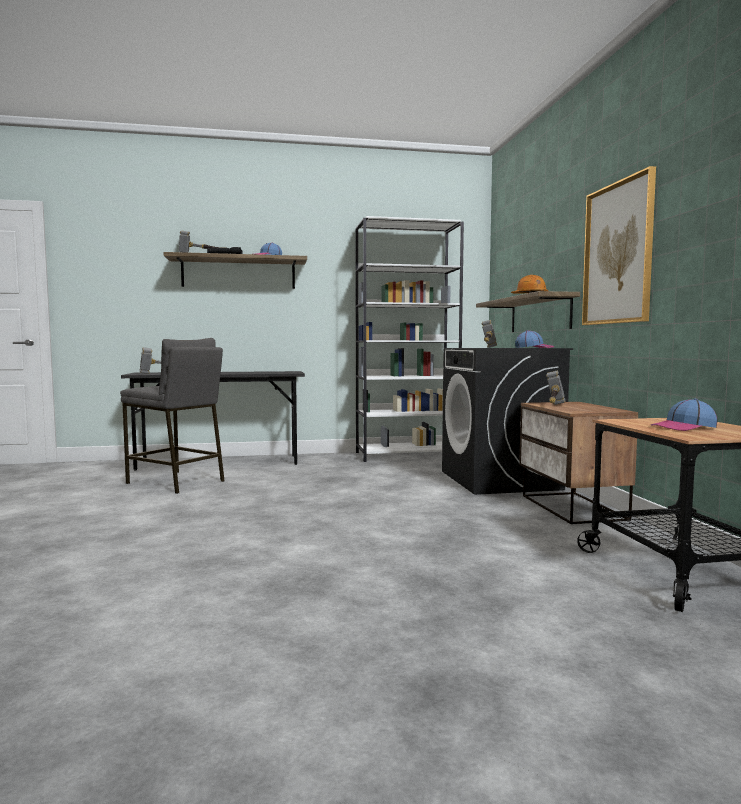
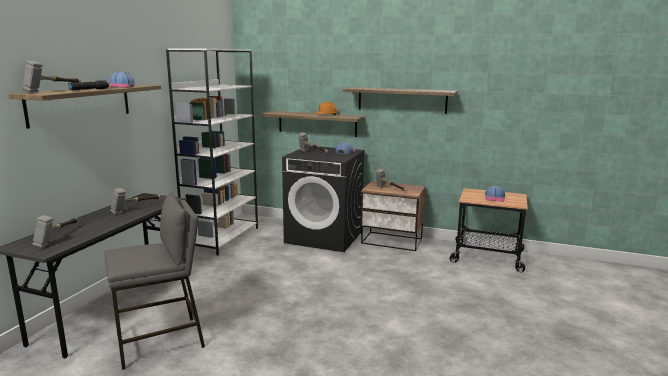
camera: 60 degrees left, 10 degrees up
(253, 372) = (136, 209): none -> hammer
(618, 253) = (402, 100): picture -> shelf

